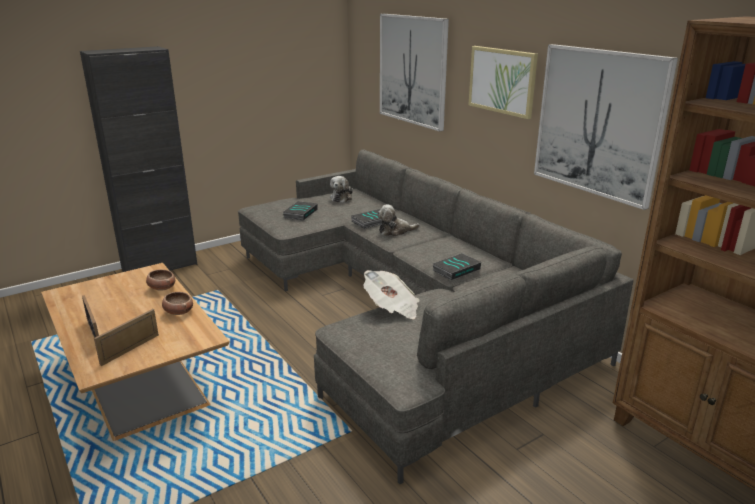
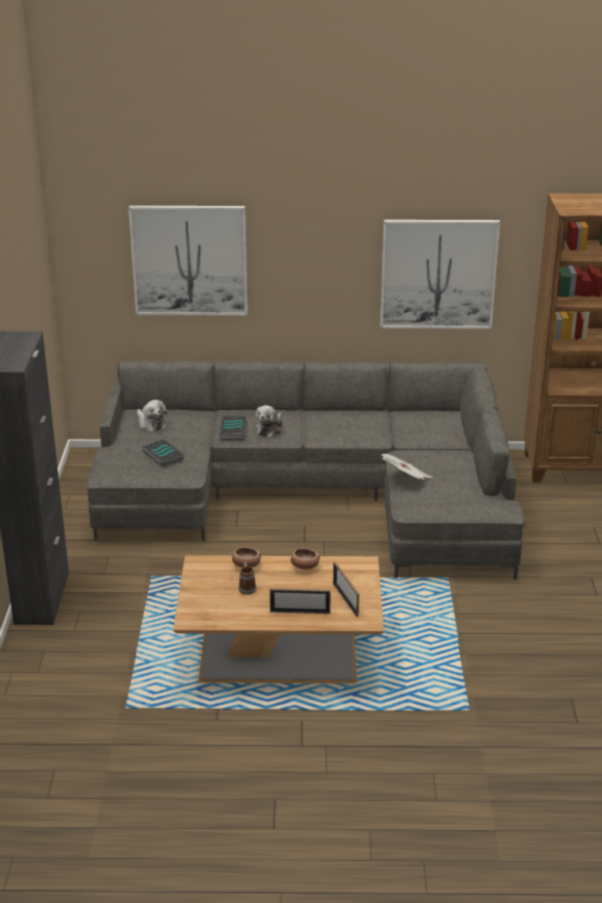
camera: 55 degrees left, 5 degrees up
(125, 299) = (246, 587): none -> mug
(456, 269) = (375, 433): book -> none
(502, 81) = (327, 255): picture -> none

